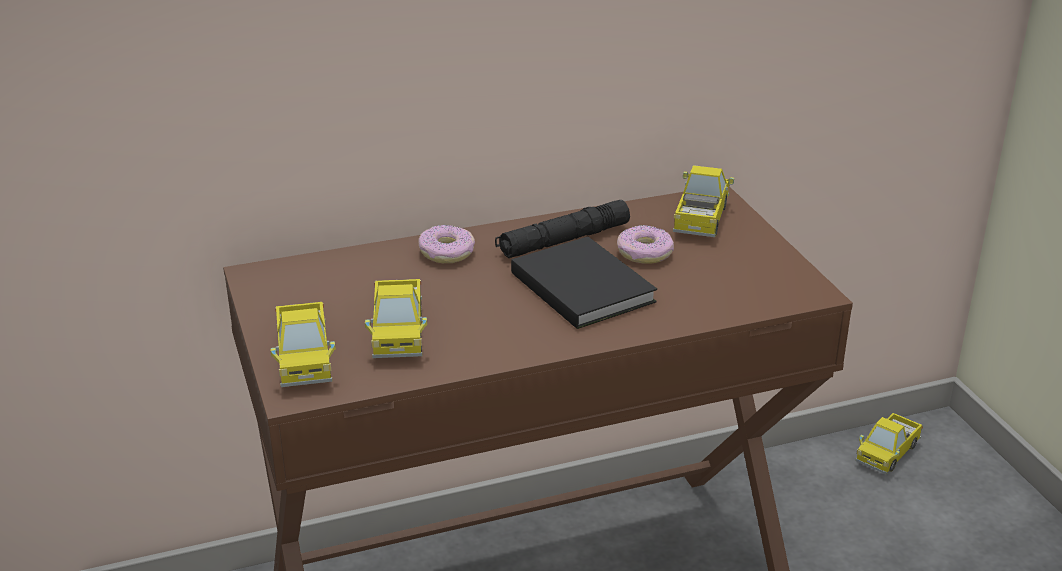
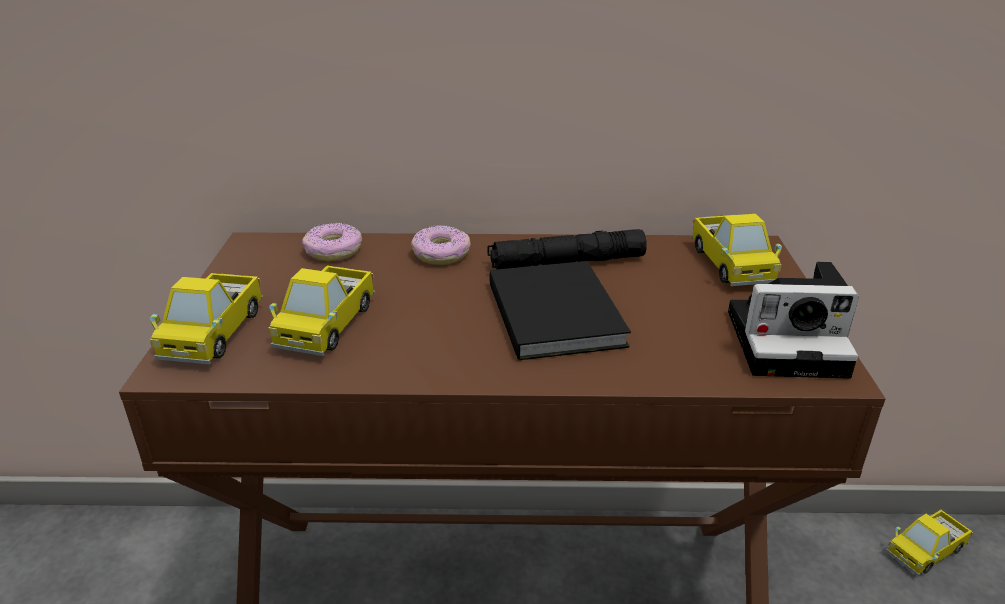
camera: 20 degrees right, 0 degrees up
(644, 253) = (646, 290): donut -> donut (333, 250)
(701, 219) = (730, 265): toy truck -> toy truck turned 135 degrees clockwise
(773, 274) = (790, 342): none -> camera

